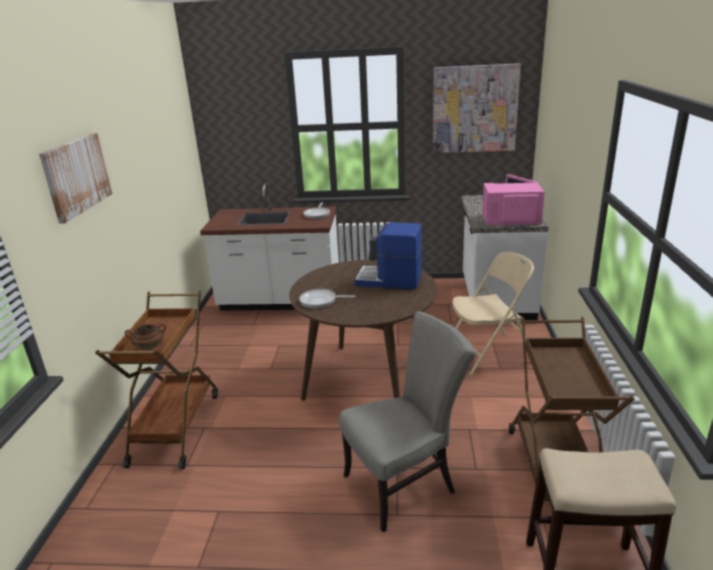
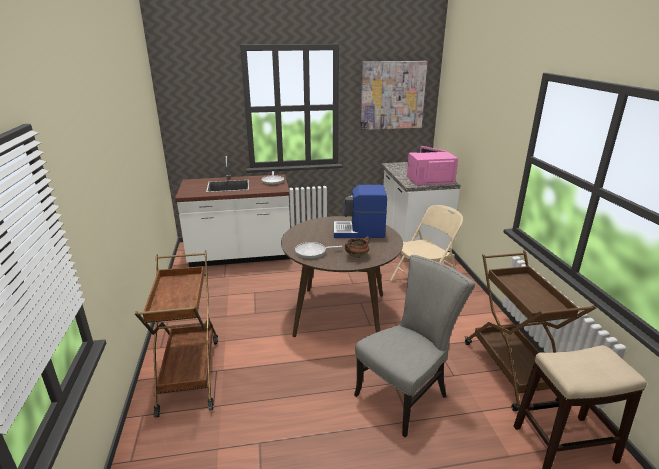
camera: 15 degrees left, 0 degrees up
(77, 175) = (96, 149): picture -> none
(150, 347) = (176, 304): brown cooking pot -> brown cooking pot (357, 255)

